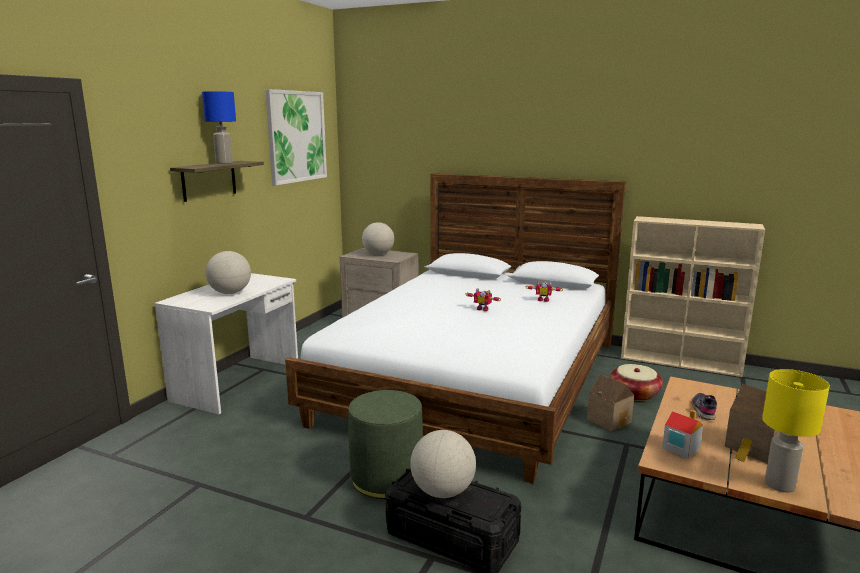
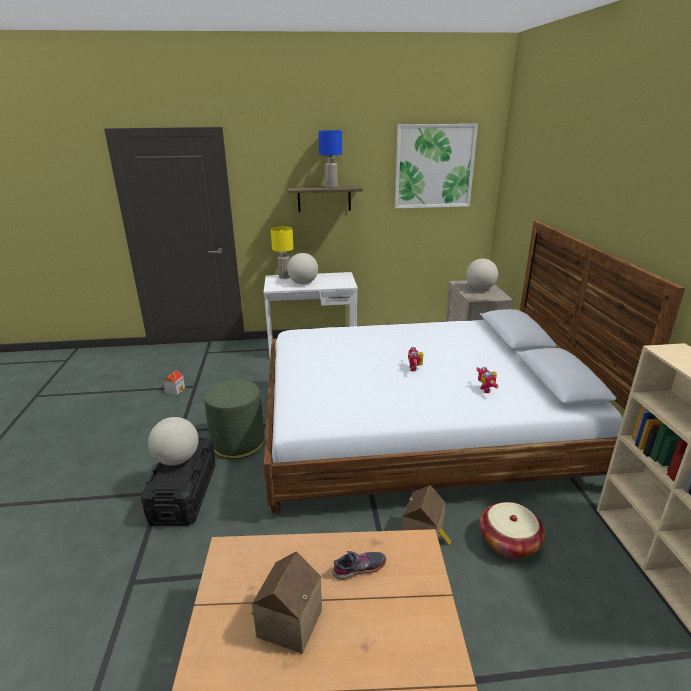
camera: 60 degrees right, 10 degrees up
(680, 448) = (257, 560): toy house -> toy house (175, 390)
(780, 485) = (214, 650): yellow table lamp -> yellow table lamp (284, 277)

